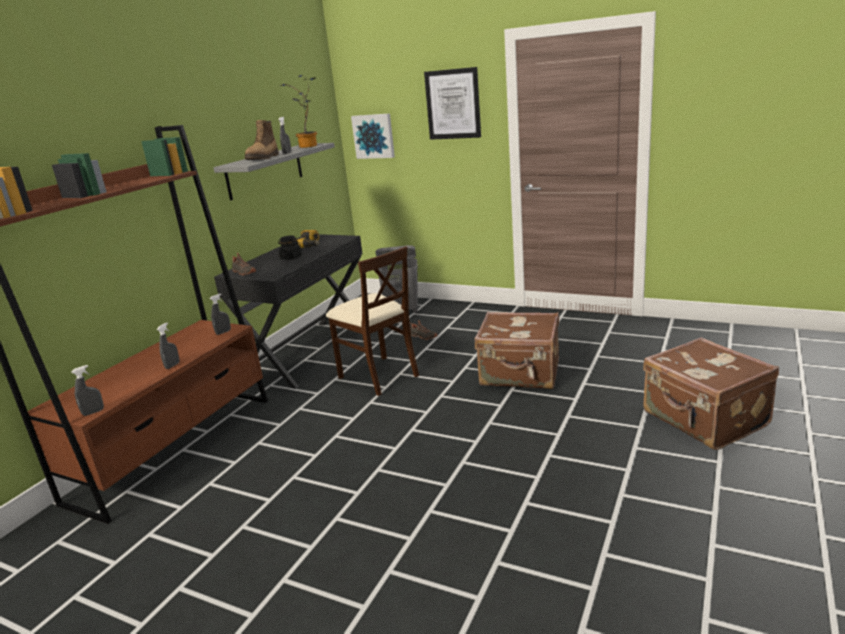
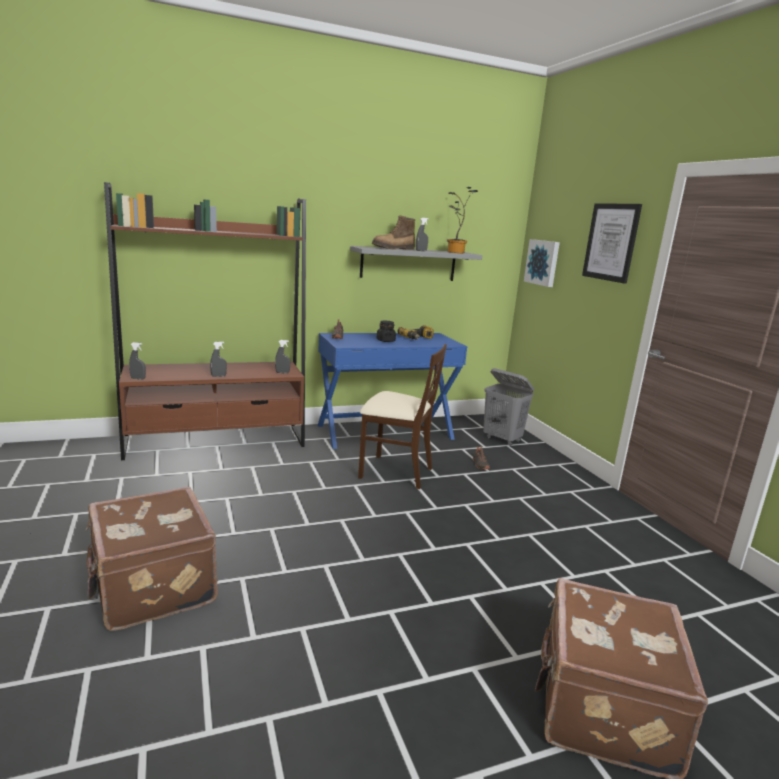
camera: 40 degrees right, 5 degrees down
(309, 352) = (385, 431): black desk -> blue desk
(379, 375) = (395, 472): beige chair -> beige chair turned 75 degrees counterclockwise
(520, 374) = (499, 537): brown suitcase -> brown suitcase (151, 587)

